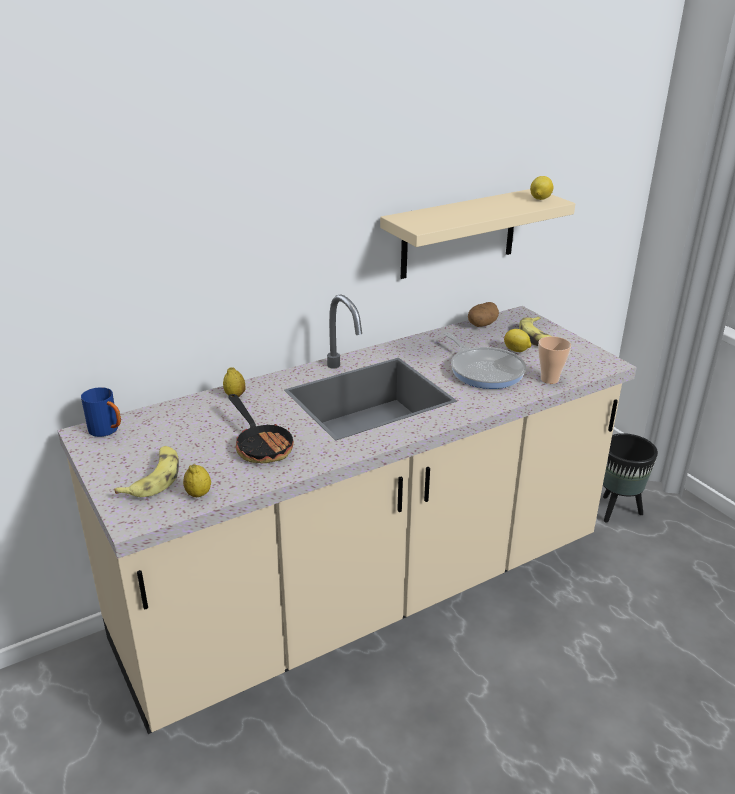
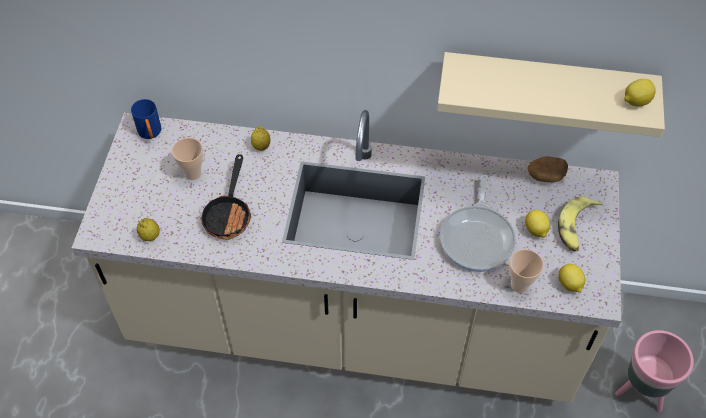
camera: 40 degrees right, 25 degrees up
(154, 478) = (138, 202): banana -> none
(188, 437) = (193, 173): none -> cup
(579, 365) = (569, 284): none -> lemon
(617, 510) = (641, 391): black planter -> pink planter

